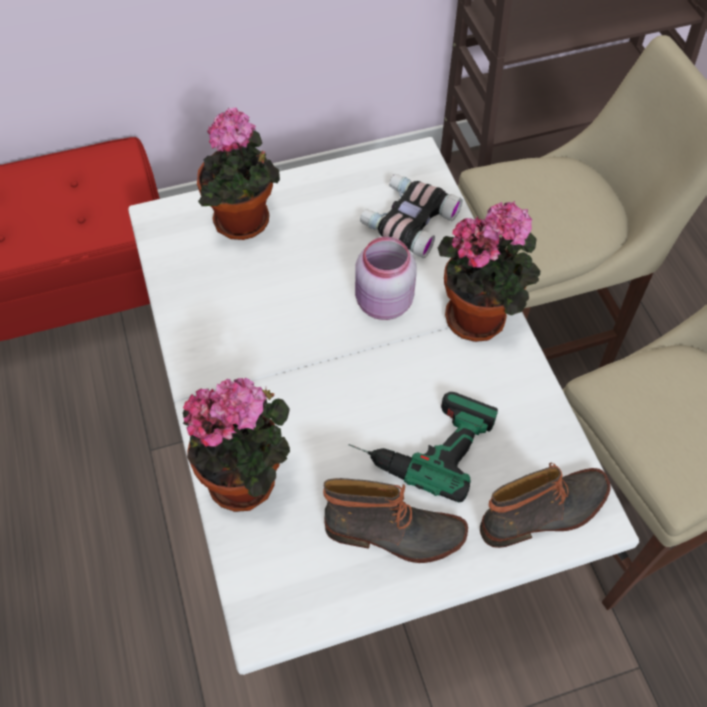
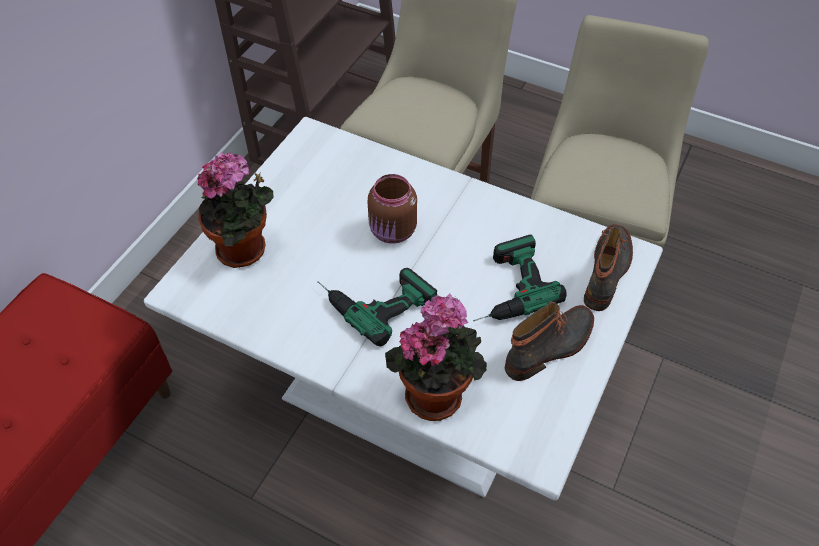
camera: 45 degrees left, 5 degrees down
(296, 350) = (374, 298): none -> power drill
(382, 303) = (393, 232): pink jar -> brown jar
(408, 220) = (350, 174): binoculars -> none
(480, 316) = (456, 197): potted plant -> none

